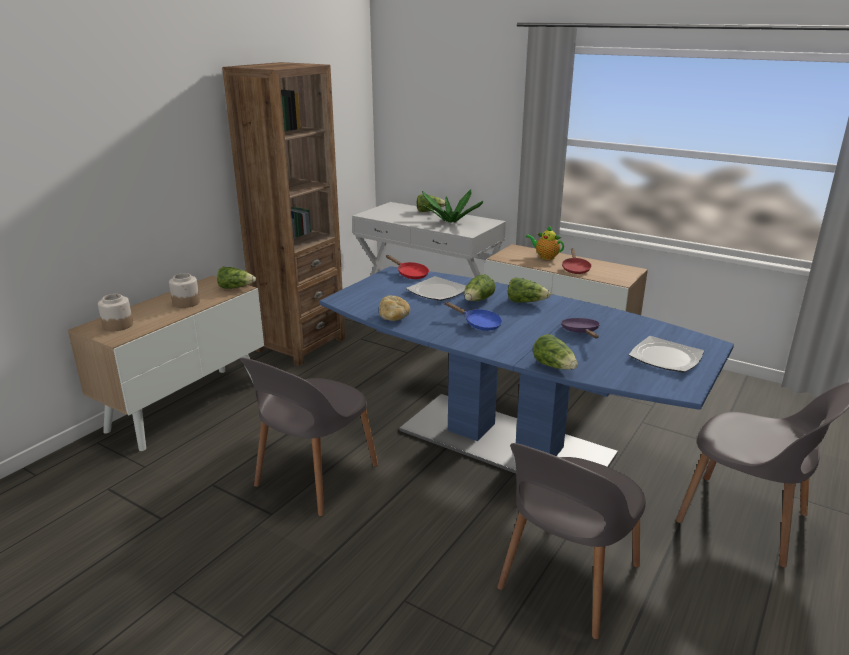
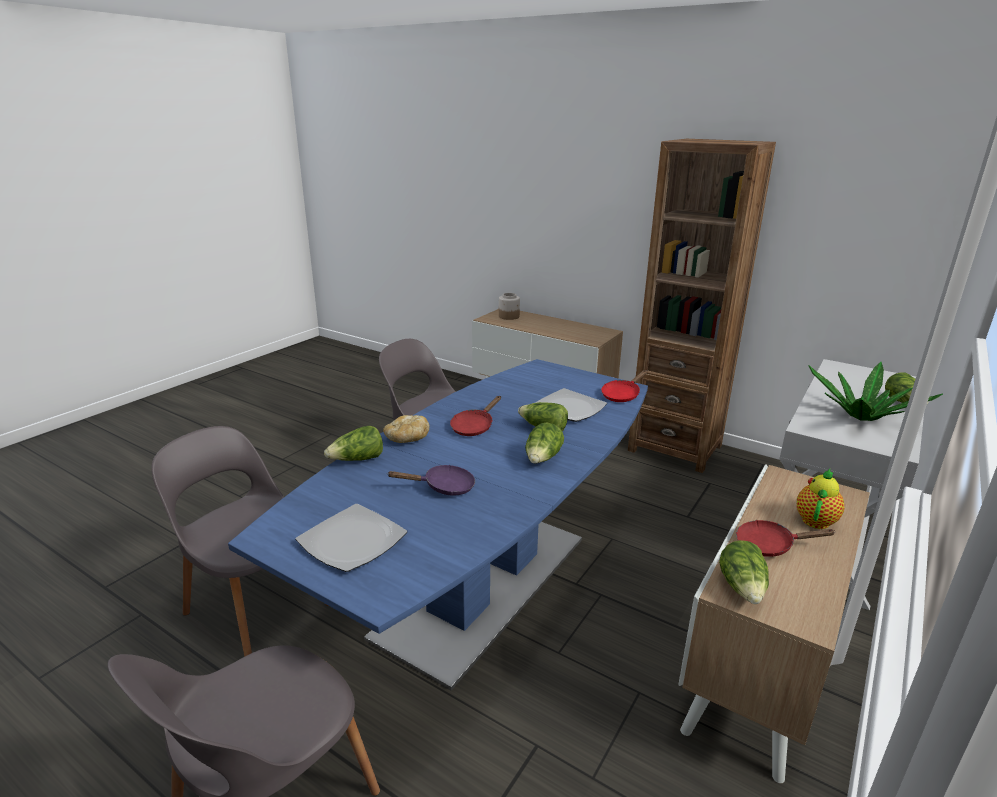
camera: 90 degrees right, 0 degrees up
(186, 303) = (555, 329): jar -> none
(236, 288) = (594, 340): lettuce -> lettuce (743, 588)
(394, 317) = (494, 387): bread -> bread (406, 439)
(479, 324) = (474, 426): blue frying pan -> red frying pan

